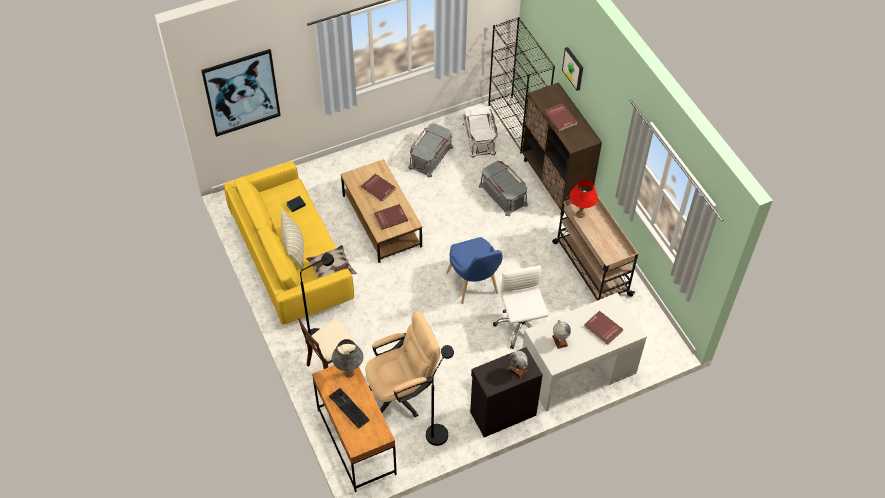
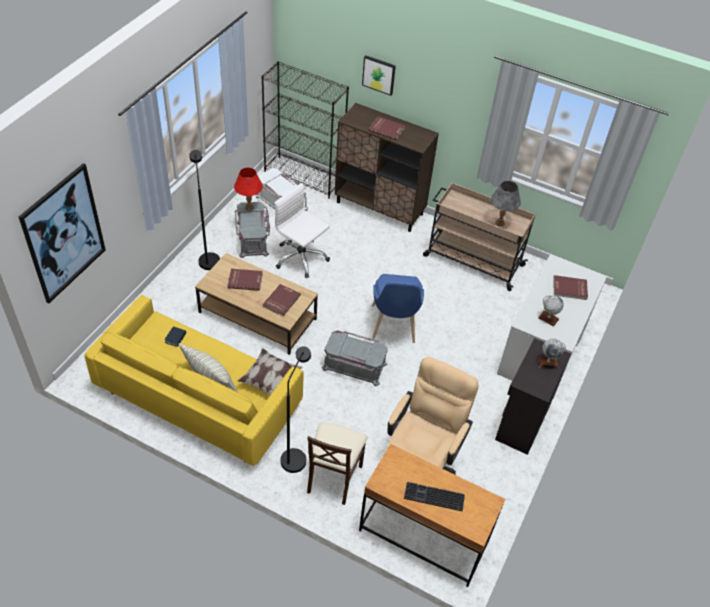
camera: 40 degrees left, 5 degrees down
(349, 373) = (400, 462): grey table lamp -> grey table lamp (500, 222)
(439, 429) = (484, 473): black floor lamp -> black floor lamp (208, 258)
(474, 286) = (394, 327): blue chair -> blue chair turned 60 degrees clockwise
(502, 195) = (345, 239): grey storage box -> grey storage box (354, 366)
(520, 327) = (465, 339): white office chair -> white office chair (301, 258)
(580, 214) = (456, 208): red table lamp -> red table lamp (249, 207)

